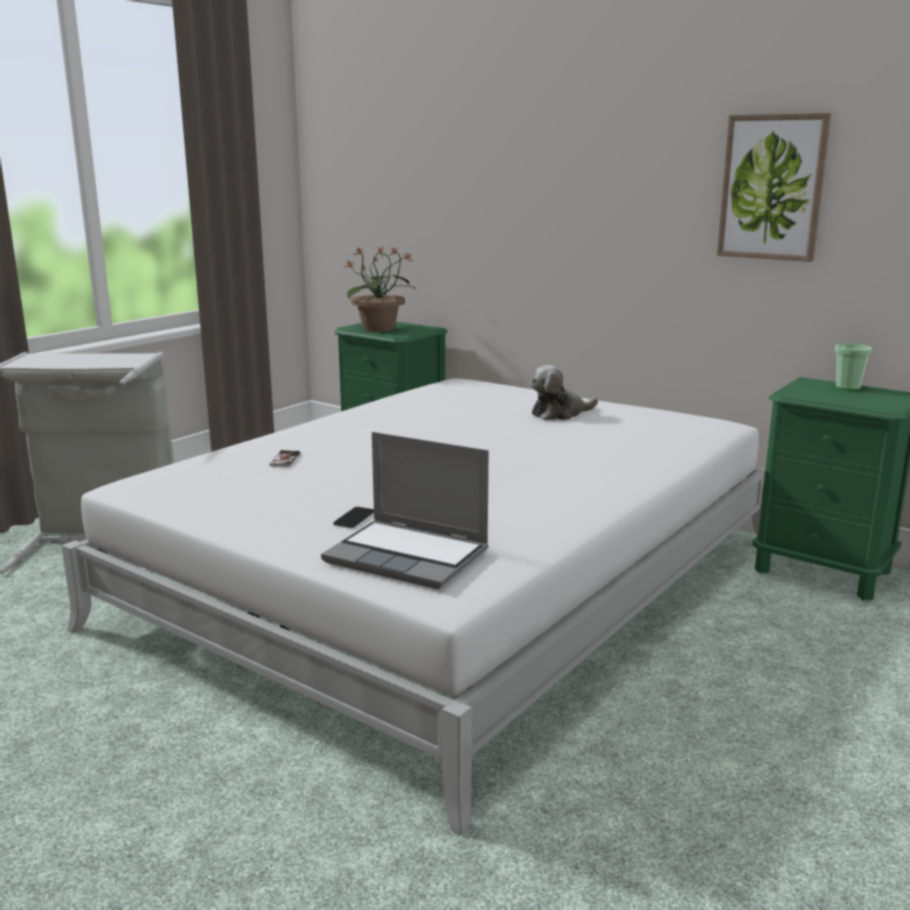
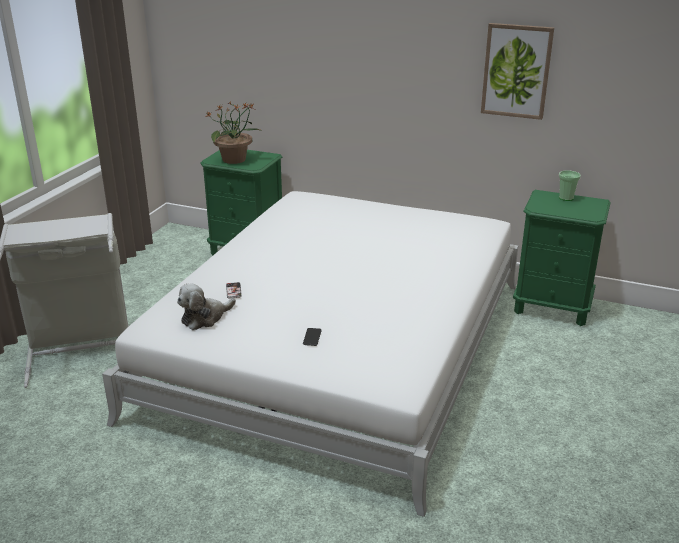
camera: 15 degrees left, 10 degrees up
(409, 556) = (364, 363): laptop -> none
(559, 413) = (386, 224): plush toy -> plush toy (205, 318)

